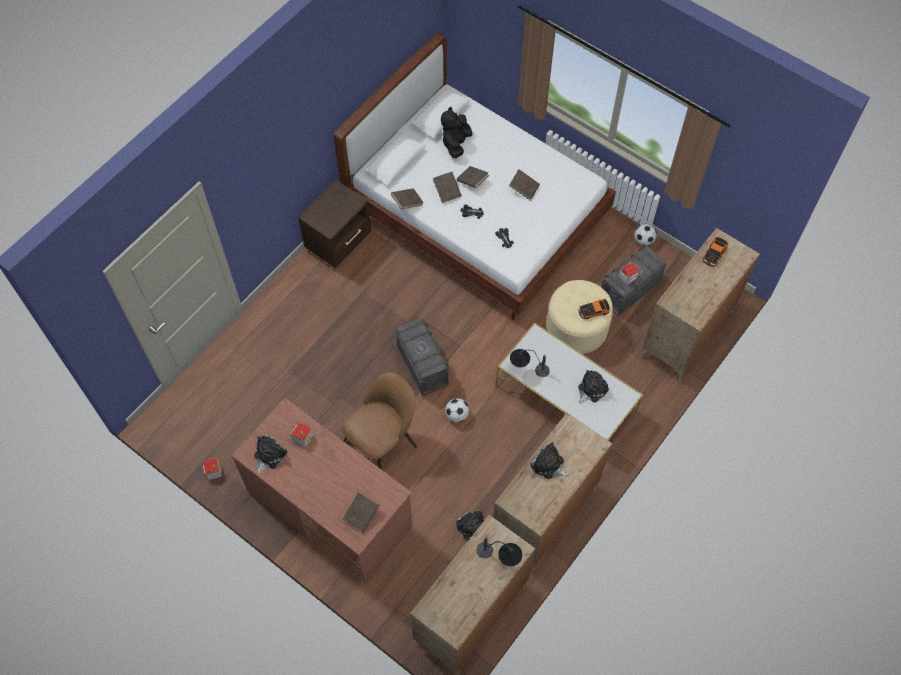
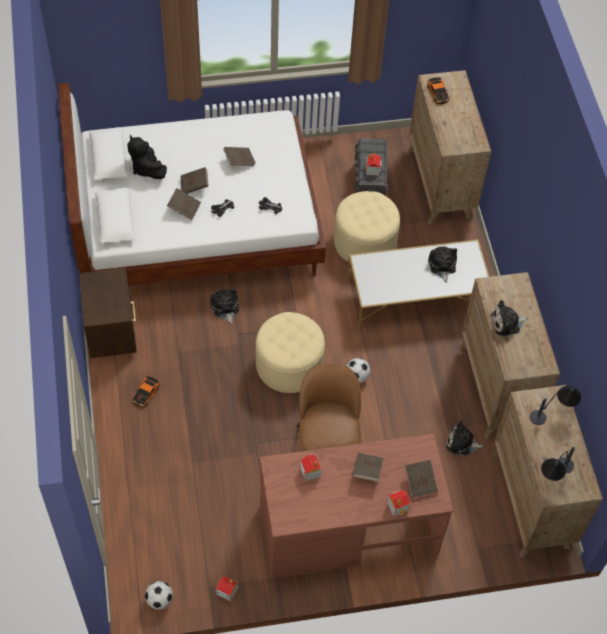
camera: 50 degrees left, 5 degrees down
(269, 455) = (301, 508): plush toy -> plush toy (225, 308)
(328, 515) = (398, 506): none -> toy house
(407, 202) = (163, 241): brown book -> brown book (367, 471)
(422, 365) = (289, 365): grey storage box -> beige ottoman
(527, 370) = (384, 291): table lamp -> table lamp (554, 476)
(593, 311) = (382, 210): toy car -> toy car (146, 393)
(644, 240) = (337, 144): football -> football (160, 600)

